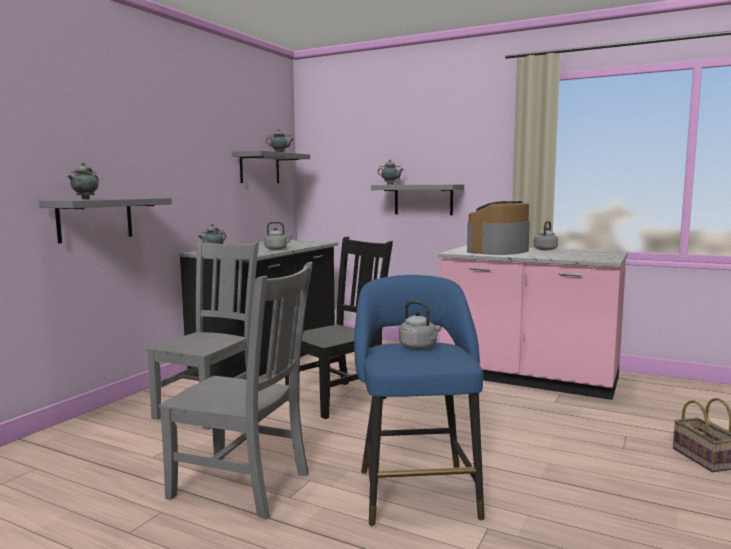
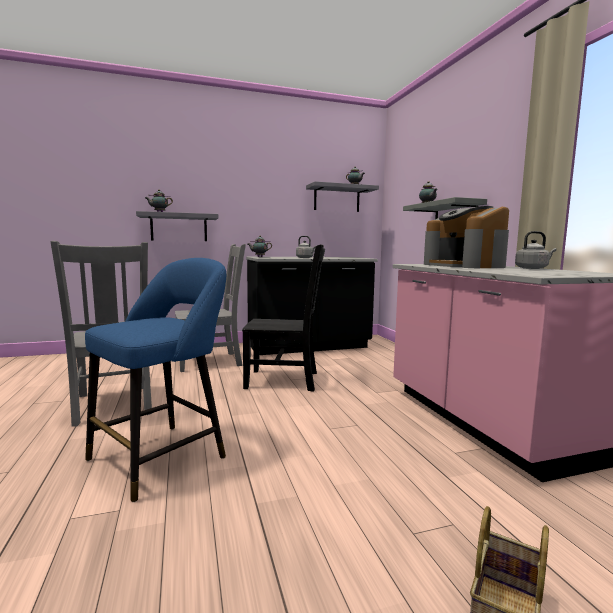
camera: 45 degrees right, 0 degrees up
(419, 347) = (162, 321): grey kettle -> none
(499, 251) = (464, 266): coffee machine -> coffee machine turned 105 degrees counterclockwise

